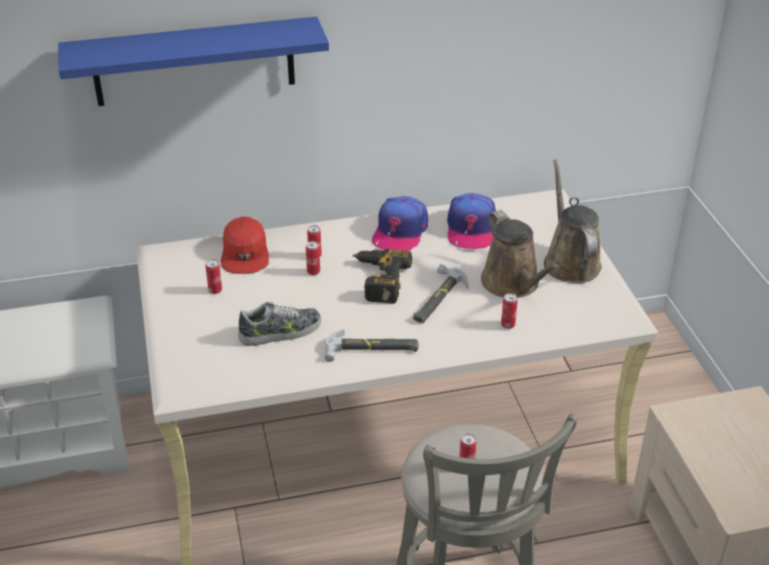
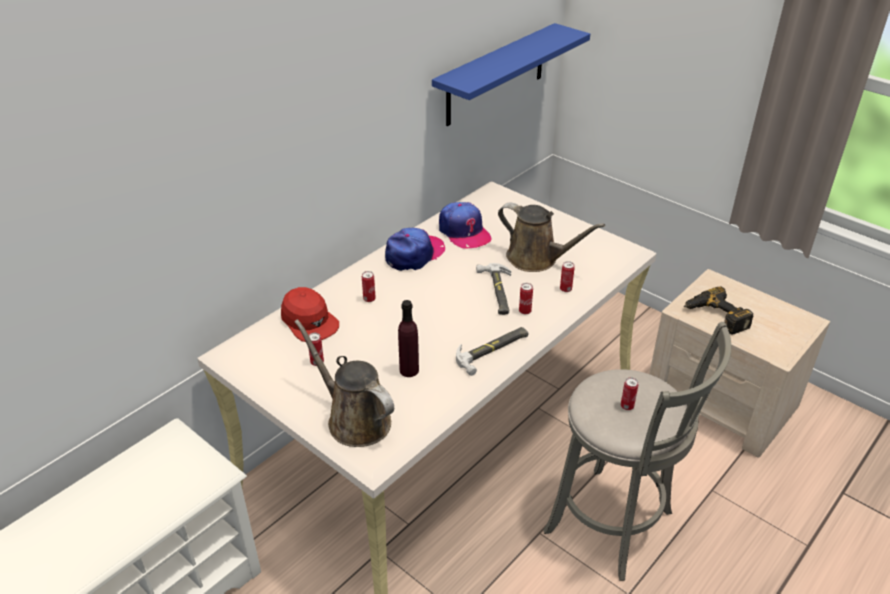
camera: 35 degrees left, 0 degrees up
(194, 62) = (226, 152): blue shelf -> blue shelf (496, 75)
(280, 332) = (409, 370): shoe -> purple bottle
(313, 272) = (382, 312): can -> can (525, 311)
(377, 280) = (439, 297): power drill -> power drill (715, 317)
(399, 231) = (414, 254): cap -> cap turned 120 degrees counterclockwise
(569, 261) = (555, 228): brown watering can -> brown watering can (354, 419)

